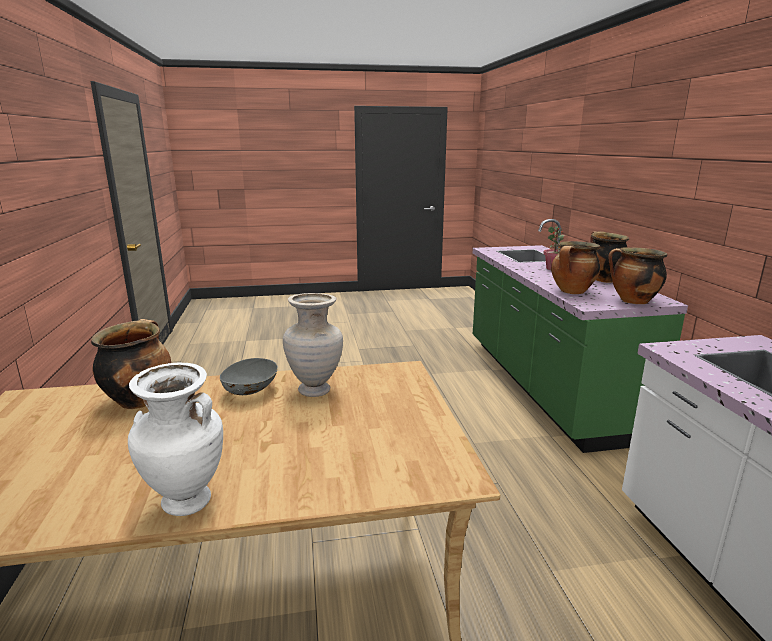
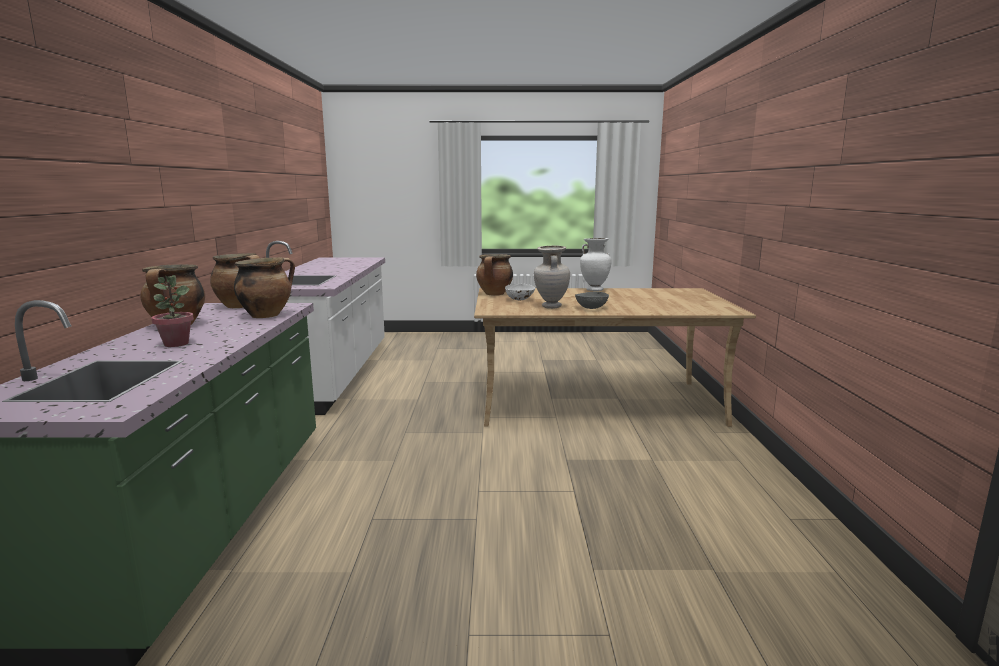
camera: 170 degrees left, 5 degrees down
(139, 399) = (656, 308): cooking pot -> cooking pot (494, 294)
(371, 415) = (520, 300): none -> white bowl

